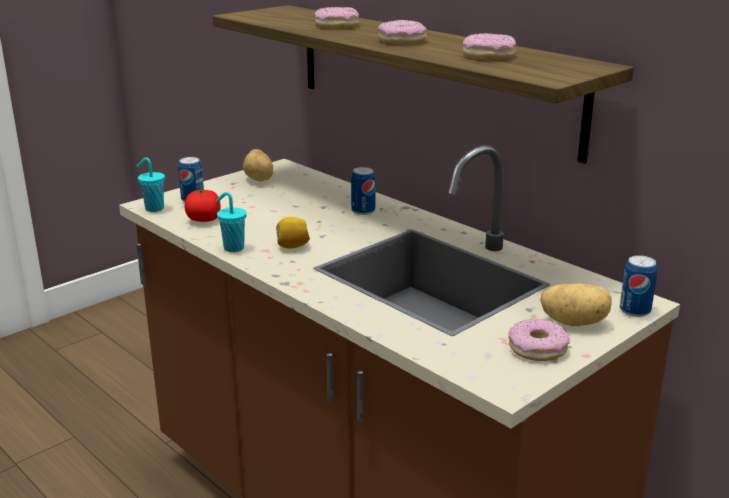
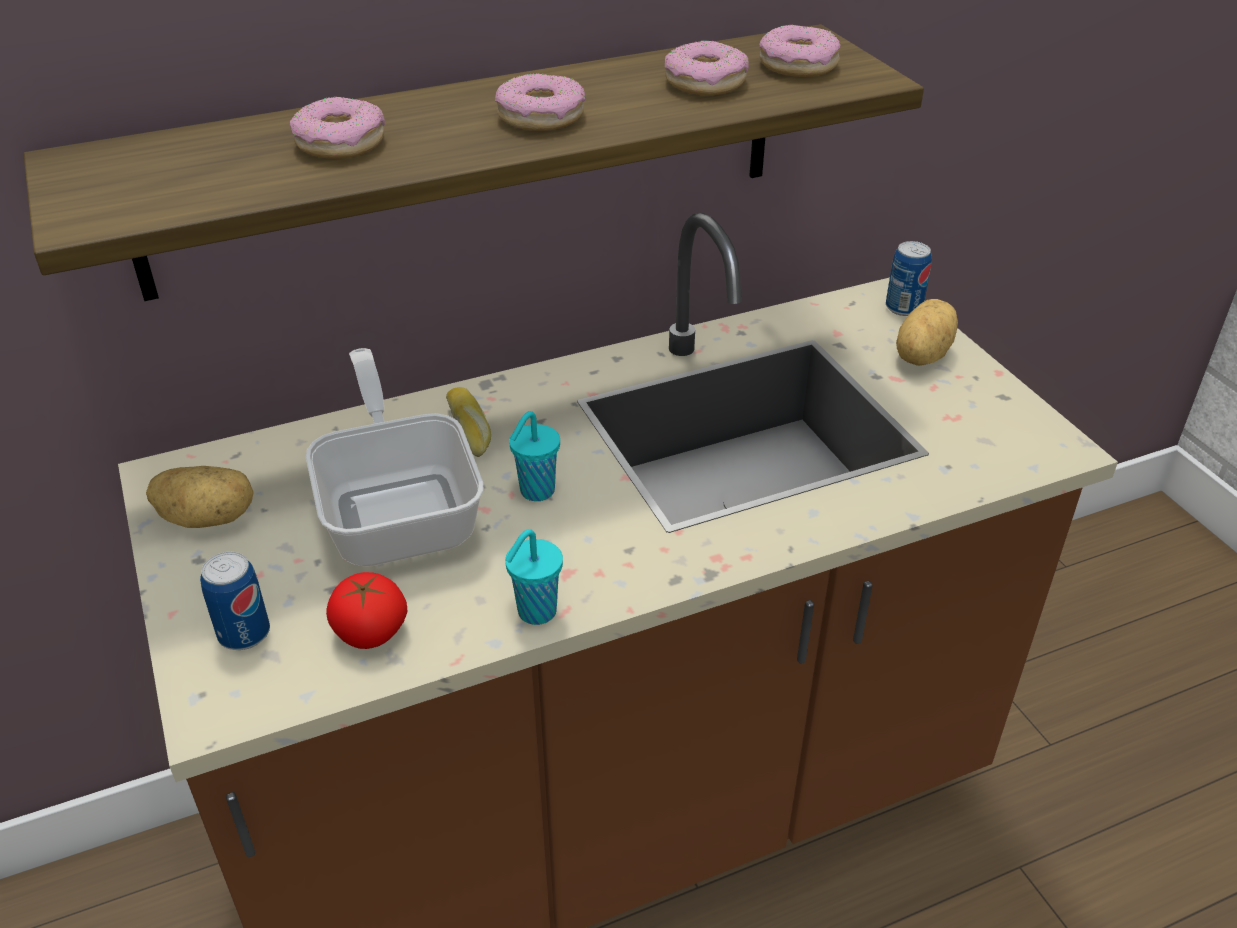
camera: 70 degrees left, 15 degrees up
(153, 208) = (248, 705): turquoise cup -> turquoise cup (535, 492)
(289, 209) = (400, 508): none -> frying pan
(292, 246) = (571, 538): lemon -> none
(363, 211) = (471, 429): can -> bread
(537, 348) = (977, 400): donut -> donut (798, 65)

